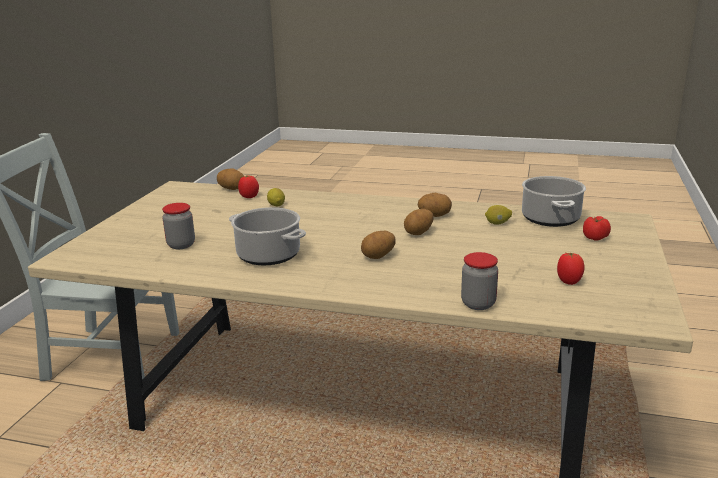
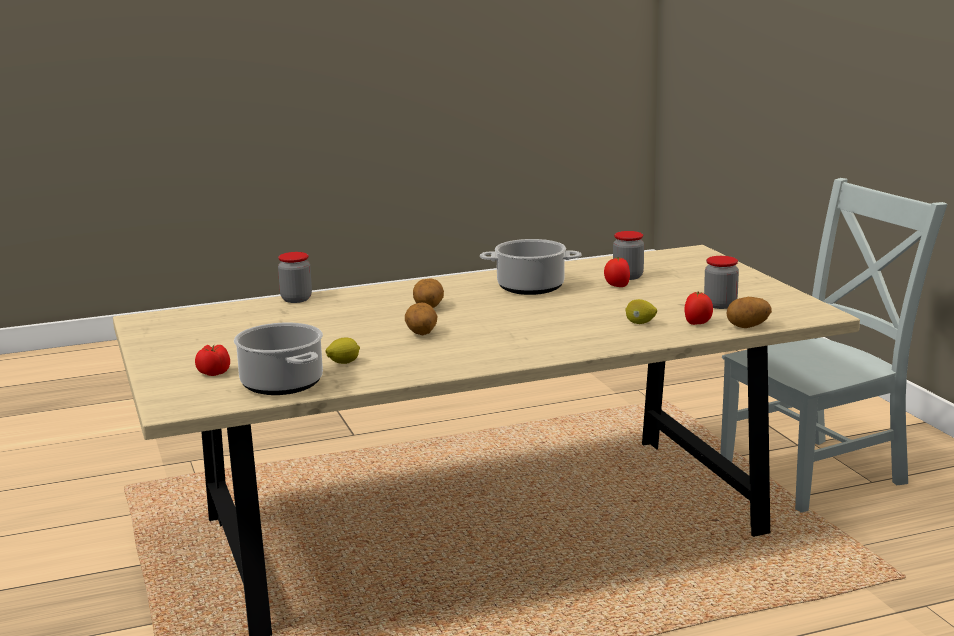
camera: 145 degrees right, 5 degrees down
(202, 205) = (720, 305): none -> jar
(434, 216) = (431, 354): potato -> none
(569, 281) = (226, 328): tomato -> tomato (617, 286)

